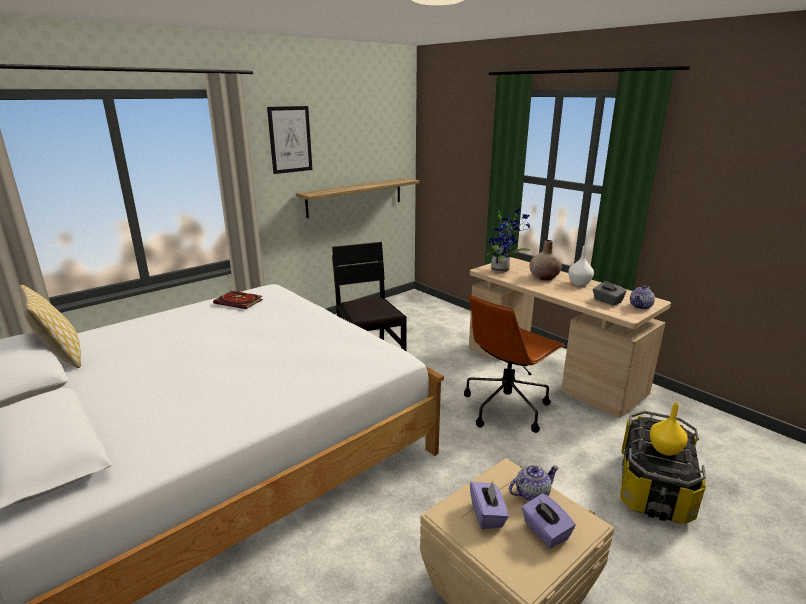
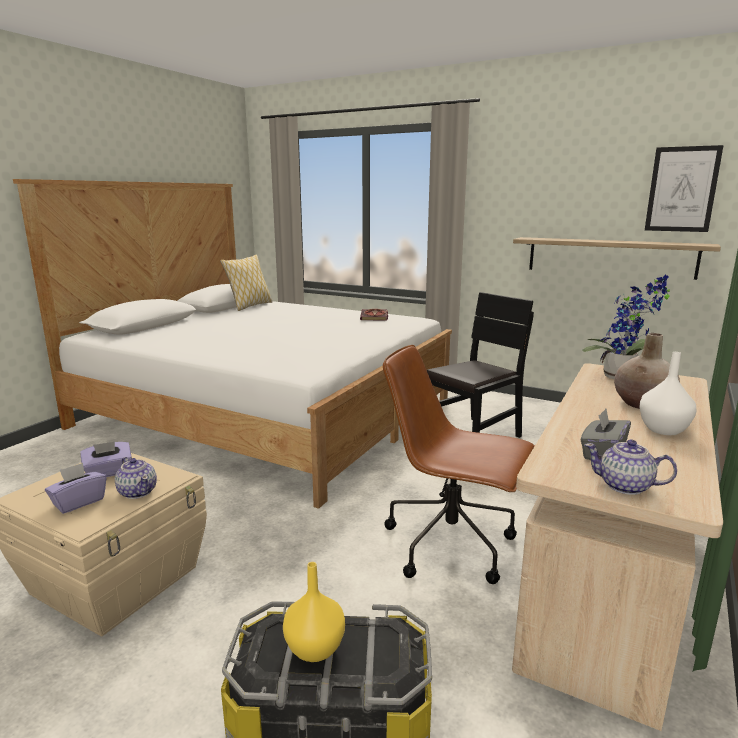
camera: 70 degrees right, 5 degrees down
(290, 139) = (524, 174): picture -> picture (682, 189)

